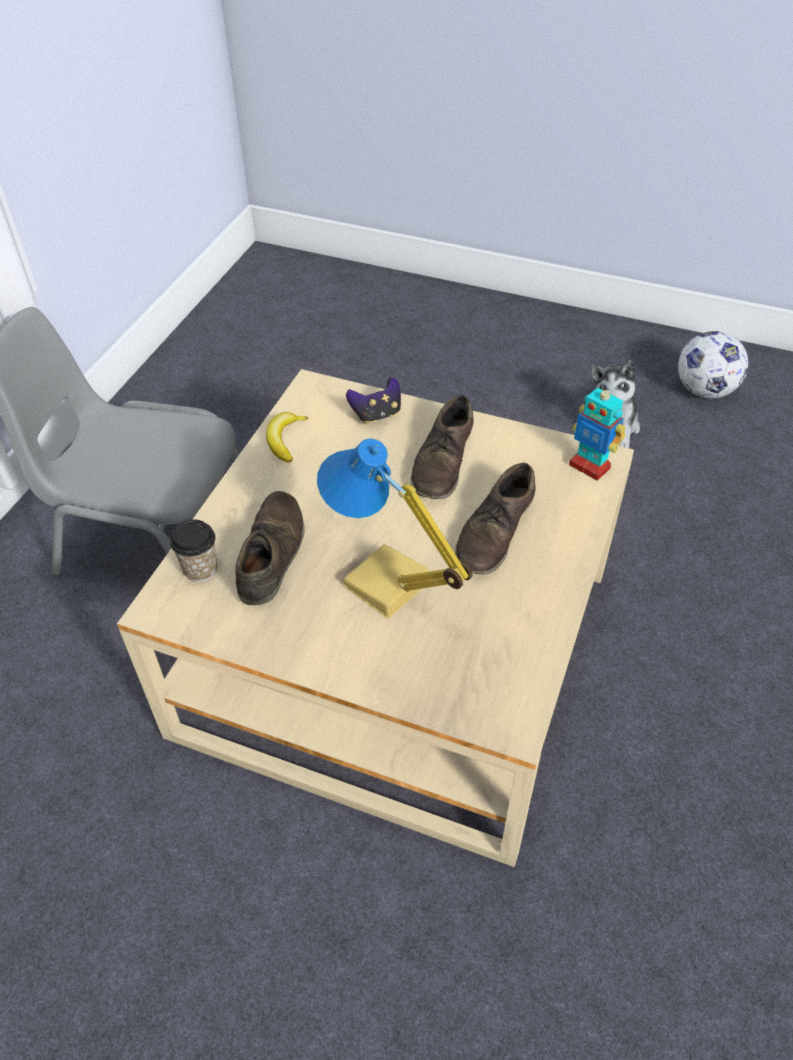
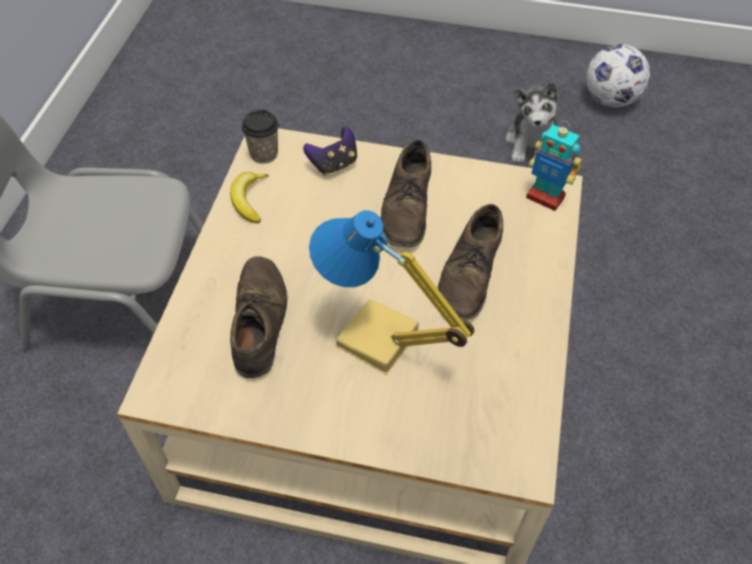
camera: 10 degrees left, 5 degrees up
(200, 569) = (191, 345): cup -> cup (264, 154)

